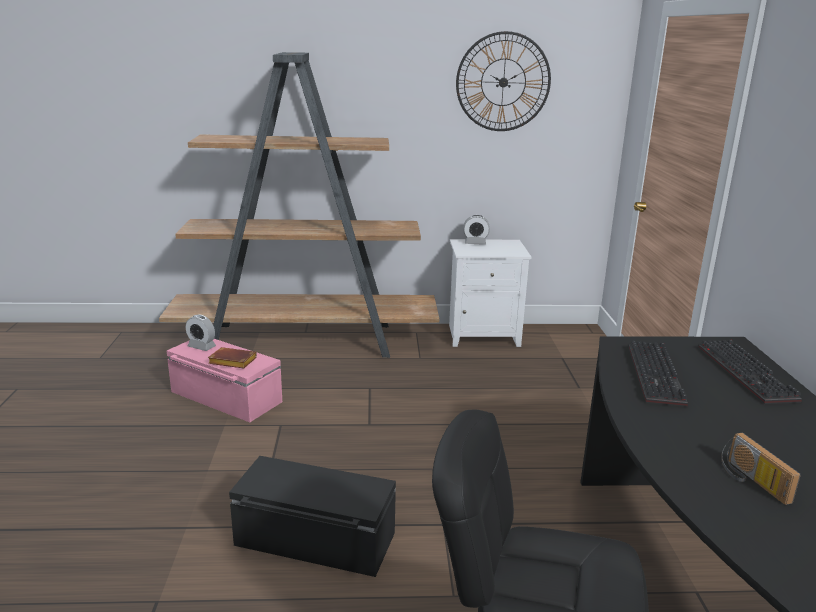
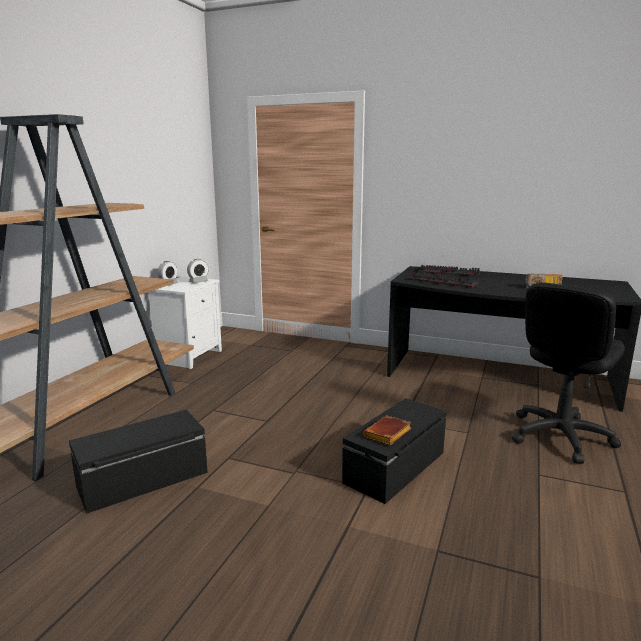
camera: 65 degrees left, 5 degrees down
(201, 347) = (102, 443): alarm clock -> alarm clock (198, 282)
(225, 397) = (143, 480): pink storage box -> black storage box
(231, 362) = (160, 431): brown book -> brown book (388, 435)
(503, 82) = (155, 152): wall clock -> none

